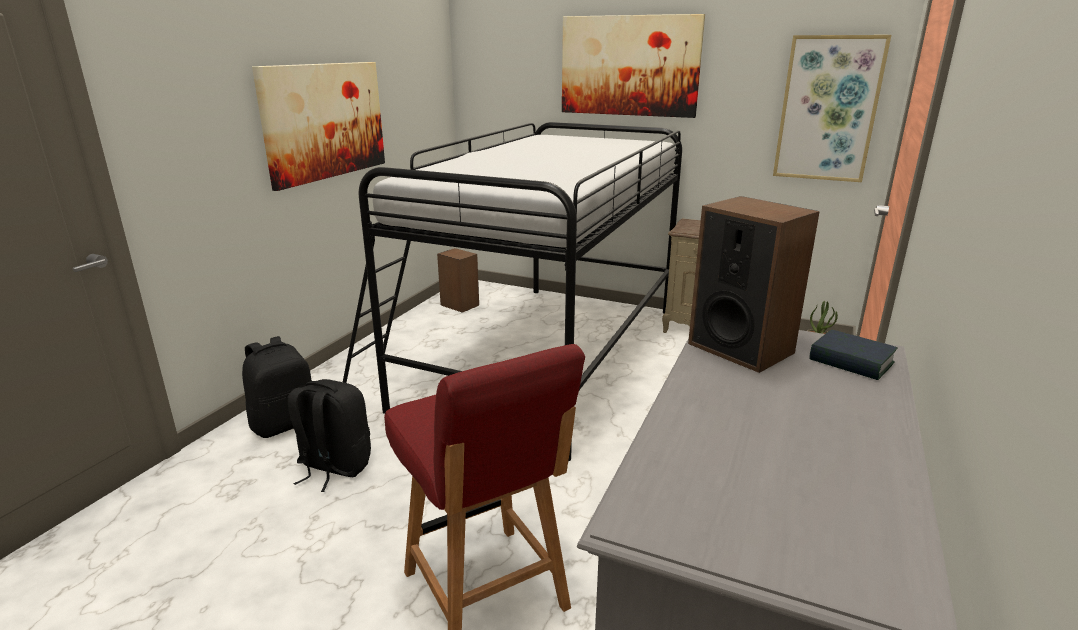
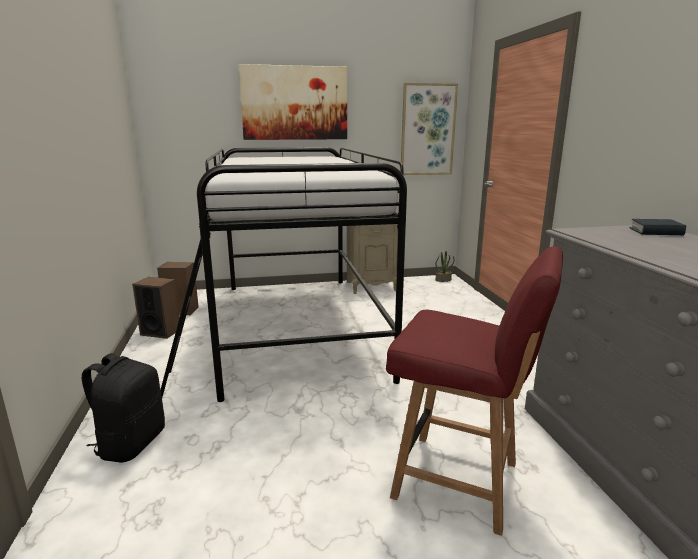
camera: 35 degrees left, 5 degrees down
(325, 121) = (78, 140): picture -> none
(333, 467) = (229, 456): black backpack -> none
(740, 348) = (606, 236): speaker -> speaker (161, 332)

